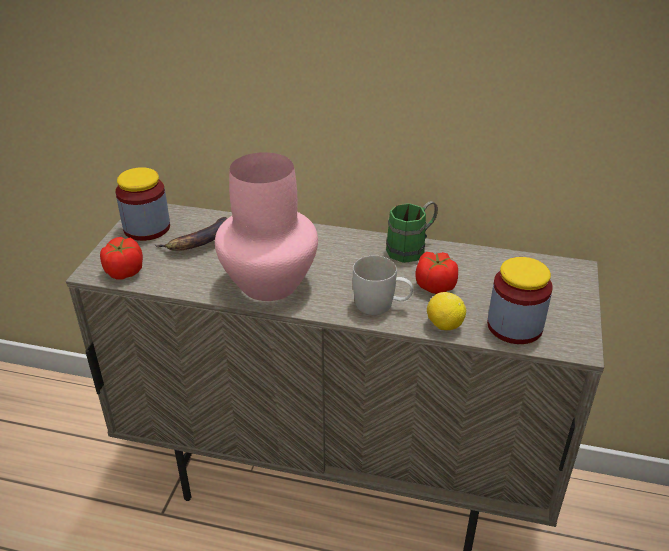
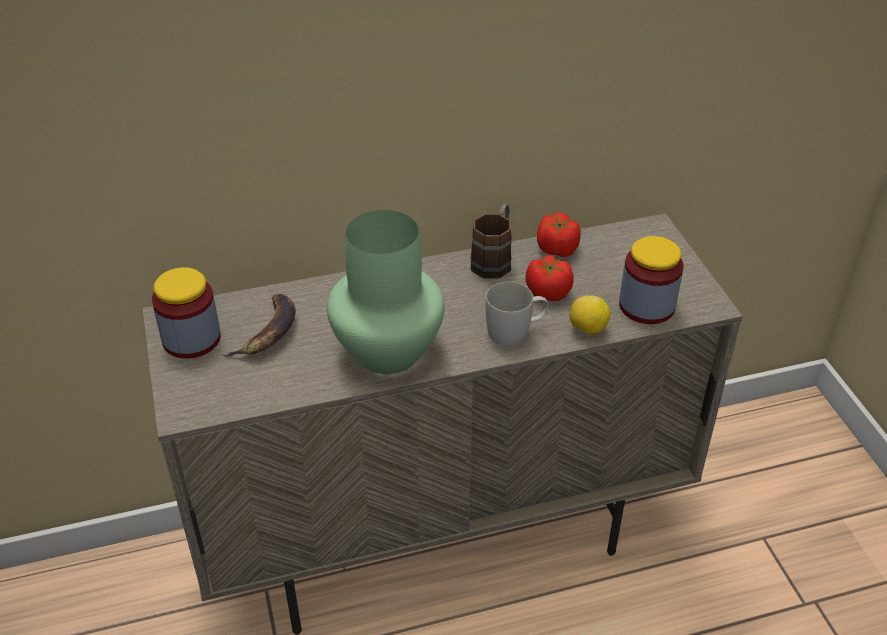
camera: 30 degrees left, 5 degrees up
(124, 272) = (218, 399): tomato -> tomato (557, 249)
(270, 282) = (388, 350): pink vase -> green vase
(412, 248) = (494, 259): green mug -> brown mug

